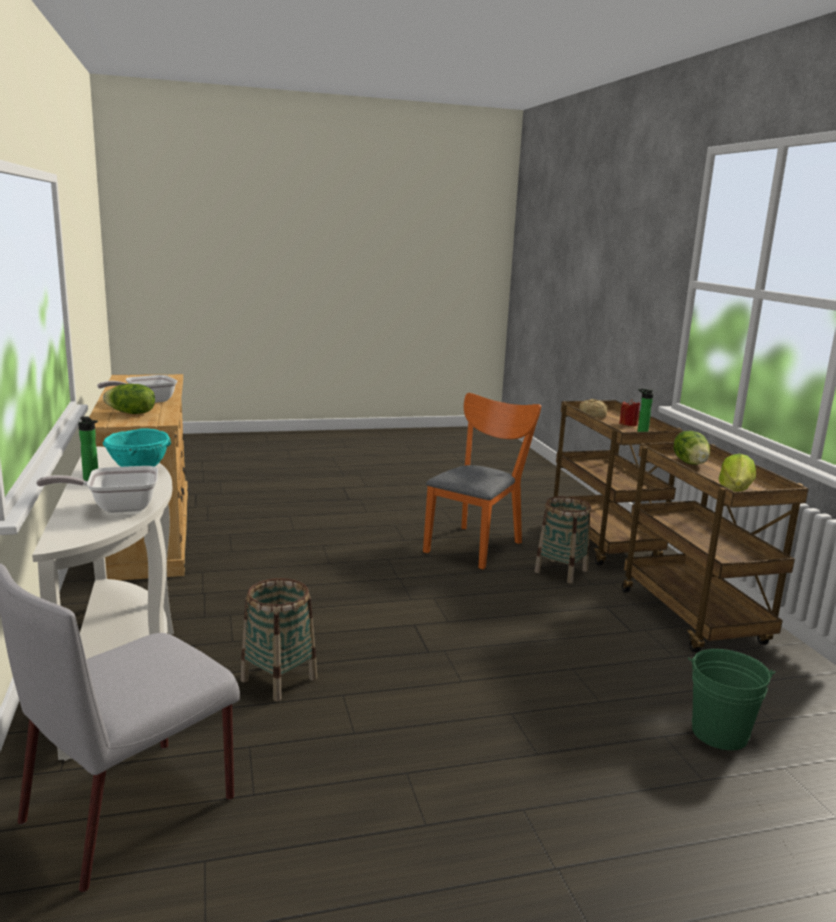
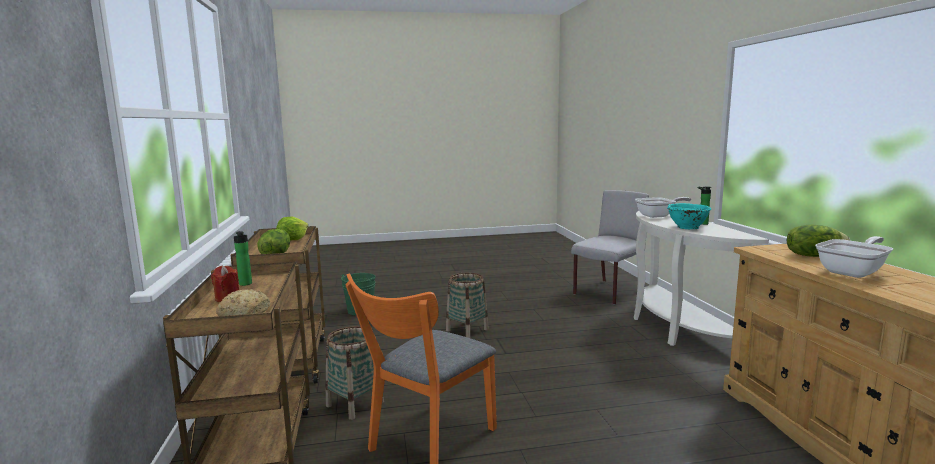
camera: 175 degrees left, 5 degrees down
(278, 679) = (581, 325): basket -> basket (467, 330)

